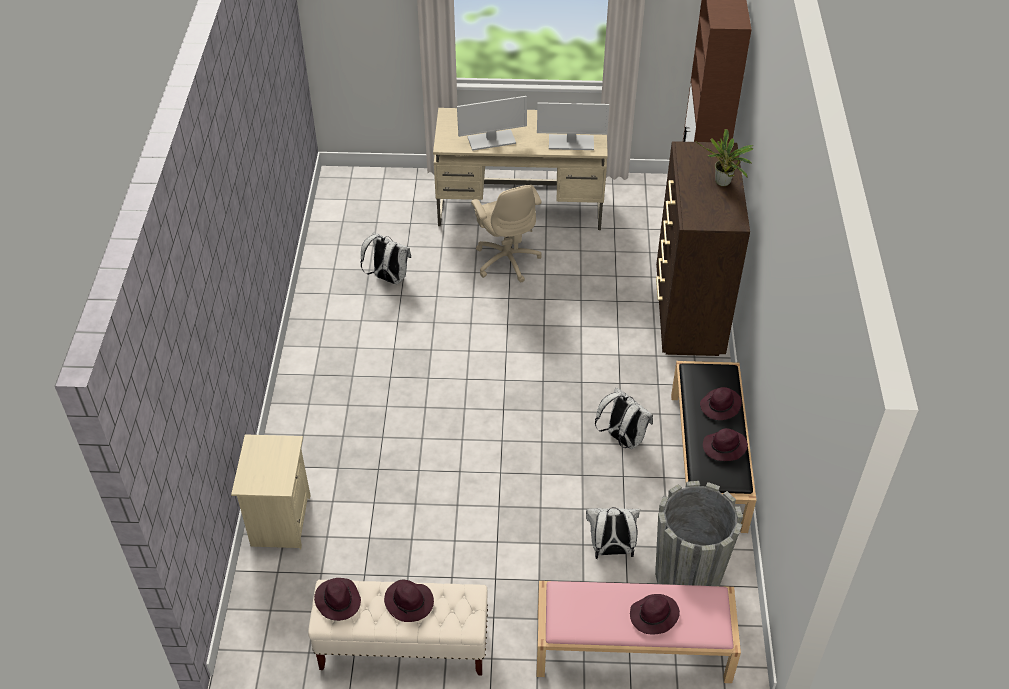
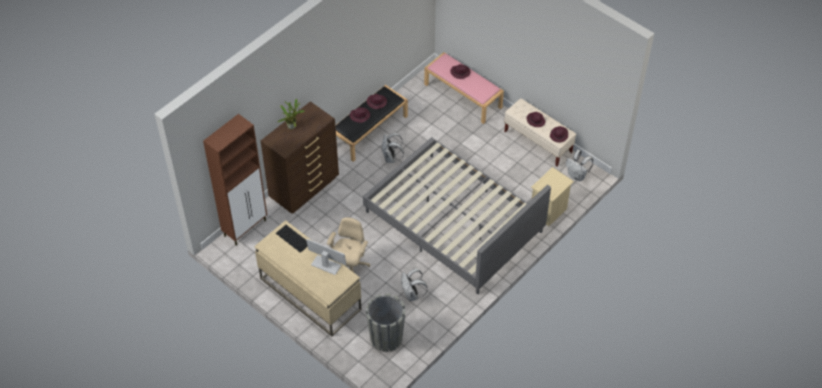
camera: 140 degrees left, 5 degrees up
(423, 404) = (453, 222): none -> grey bed
(570, 143) = (292, 238): monitor -> keyboard
(611, 550) = (438, 125): white backpack -> white backpack (577, 176)
(688, 575) = (421, 102): grey planter -> grey planter (386, 338)

